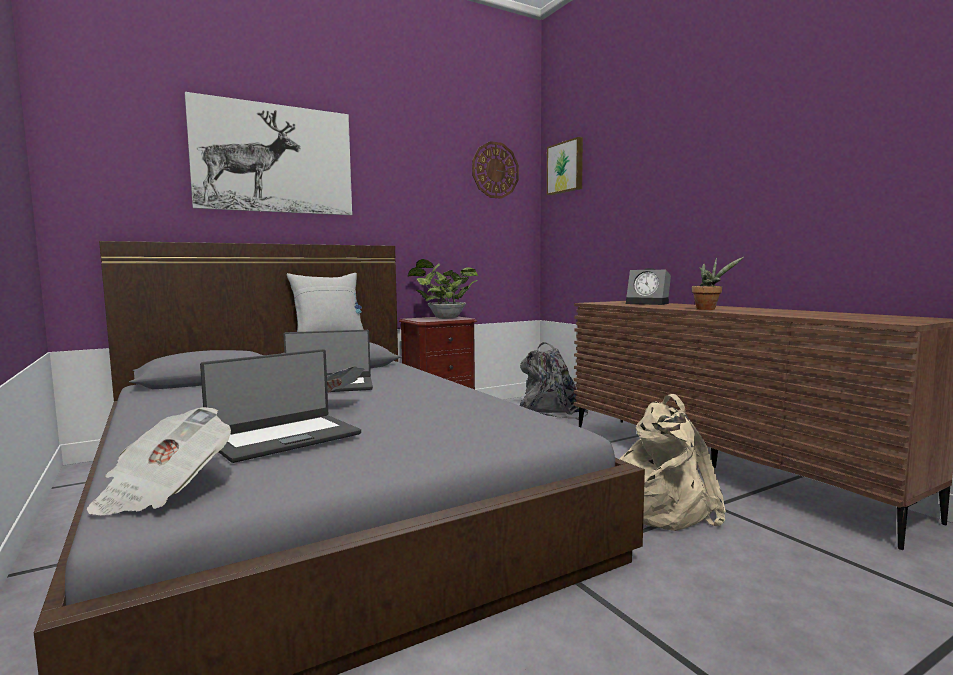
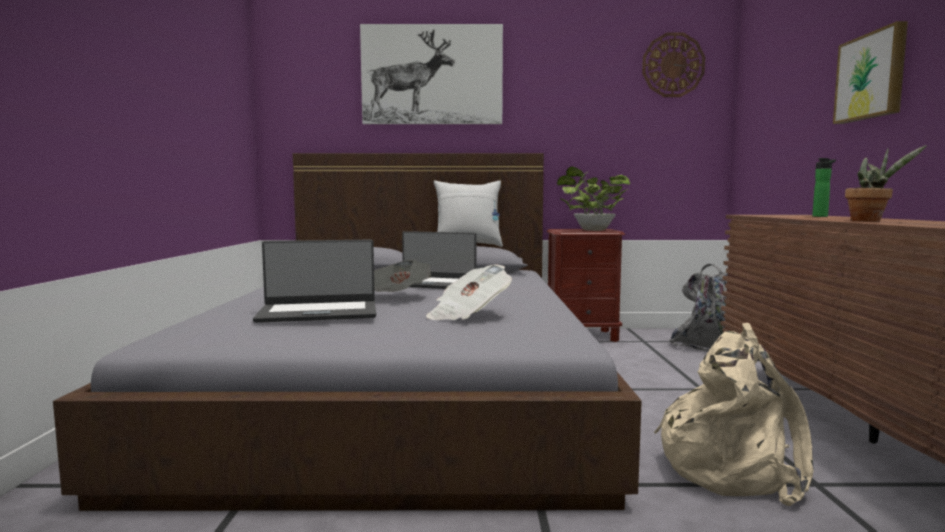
camera: 30 degrees right, 0 degrees up
(163, 491) = (191, 333): newspaper -> newspaper (468, 315)
(566, 167) = (761, 52): picture -> picture (872, 76)
(649, 303) = (821, 216): alarm clock -> bottle

